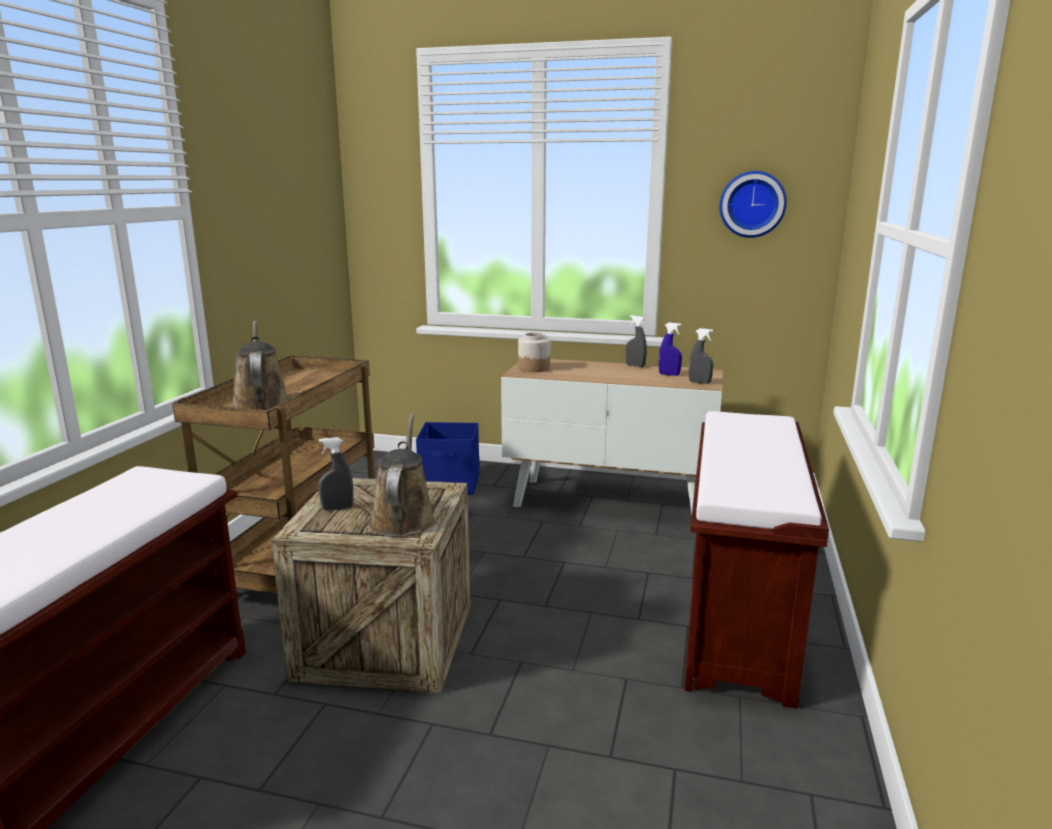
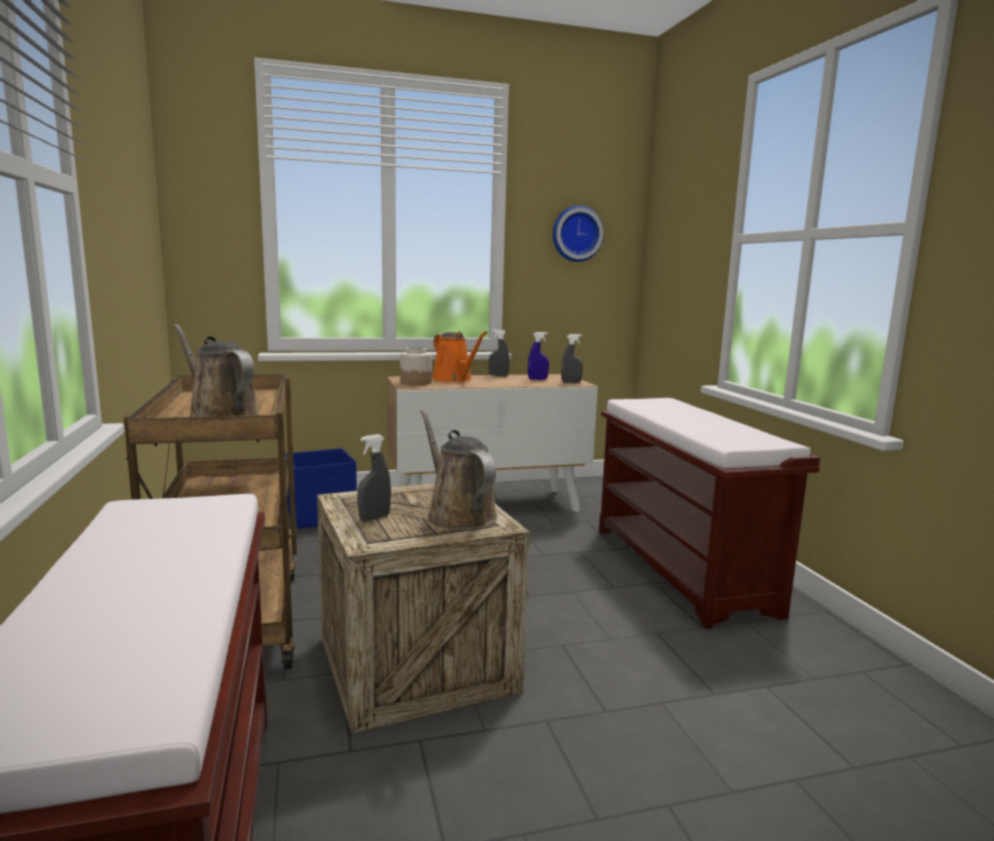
camera: 30 degrees left, 5 degrees down
(580, 367) = (454, 379): none -> orange watering can

